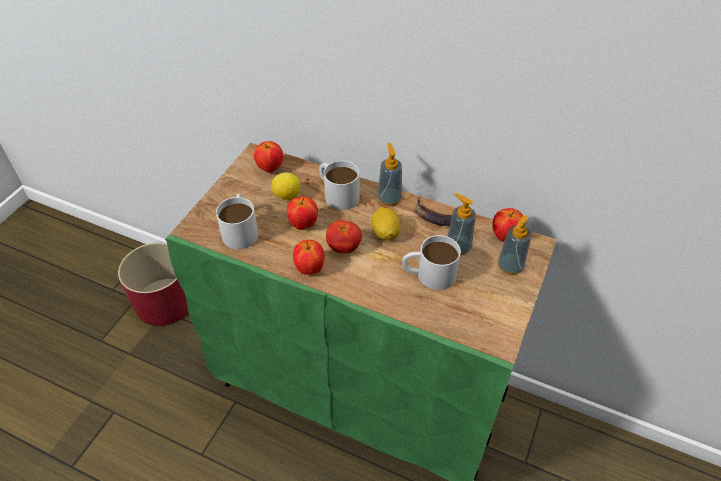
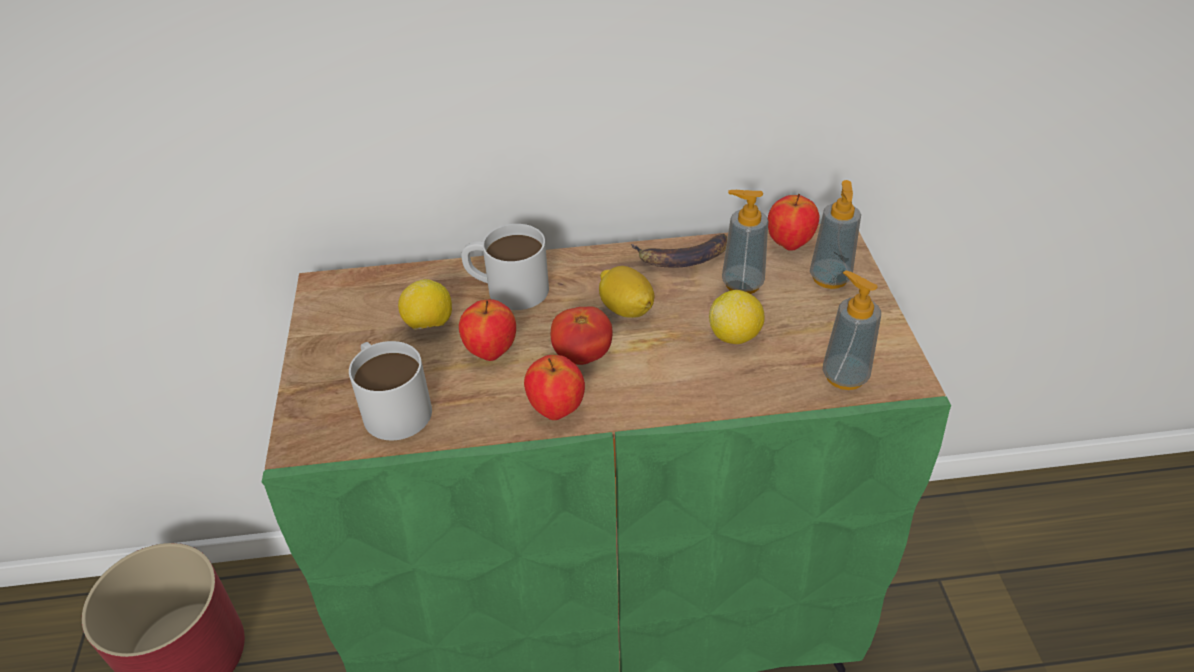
camera: 30 degrees left, 5 degrees down
(270, 168) = (366, 296): apple -> none
(389, 199) = (591, 263): soap dispenser -> soap dispenser (844, 376)
(428, 274) = (735, 336): white mug -> lemon

